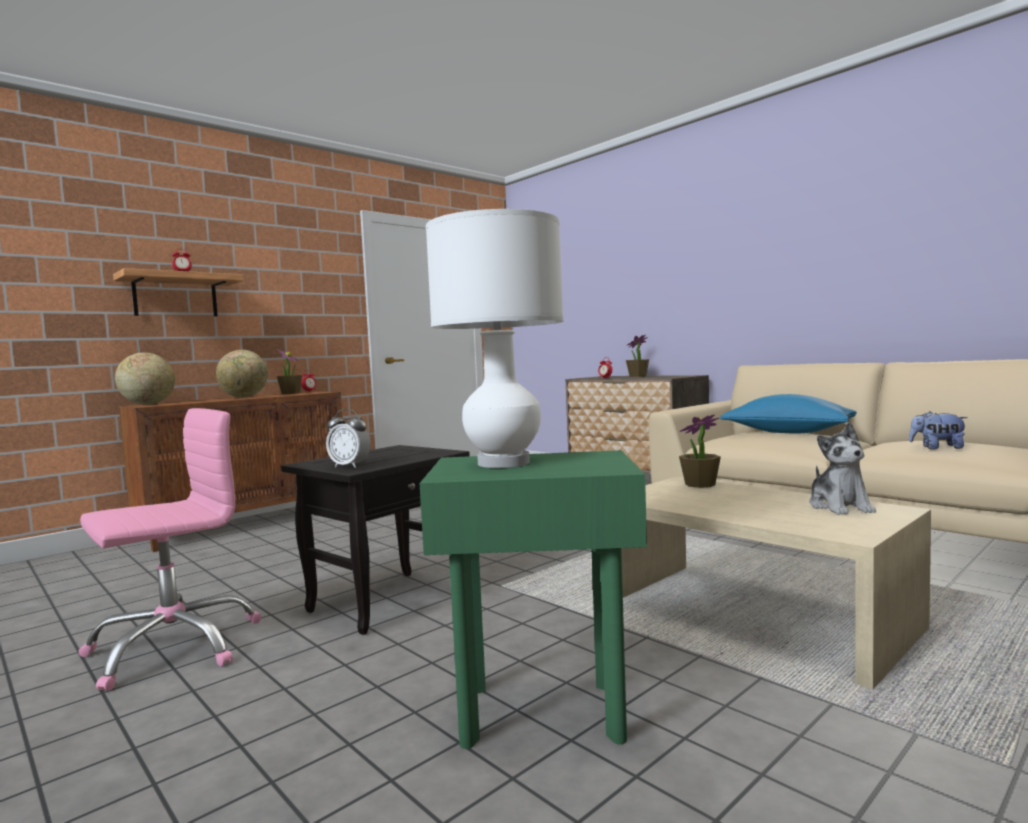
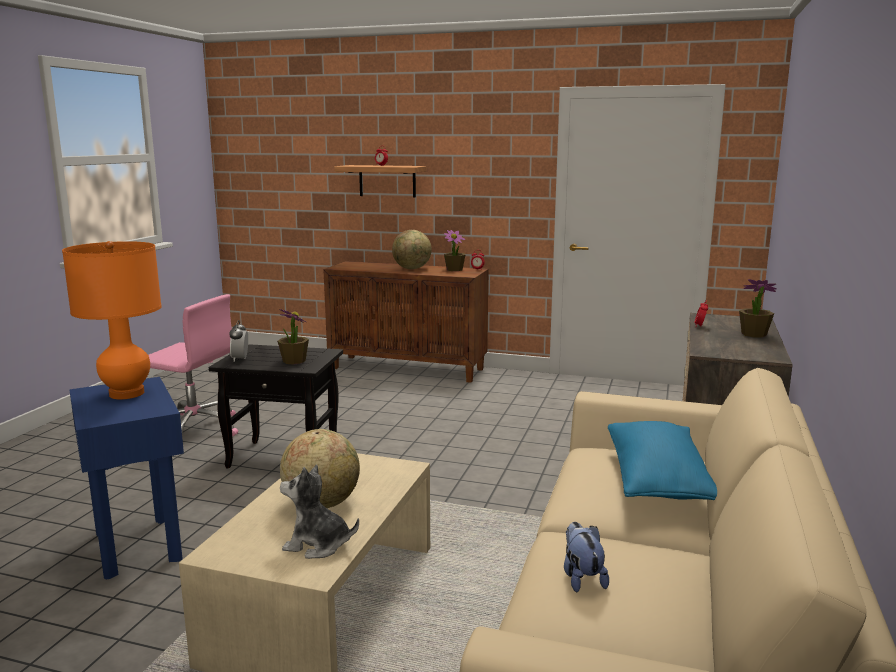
camera: 60 degrees right, 10 degrees up
(147, 404) = (351, 264): globe -> globe (321, 504)
(503, 463) = (127, 394): white table lamp -> orange table lamp
(541, 710) = (139, 546): green side table -> blue side table
(700, 484) = (392, 477): potted plant -> potted plant (294, 361)
(839, 507) = (317, 545): plush toy -> plush toy turned 45 degrees clockwise

